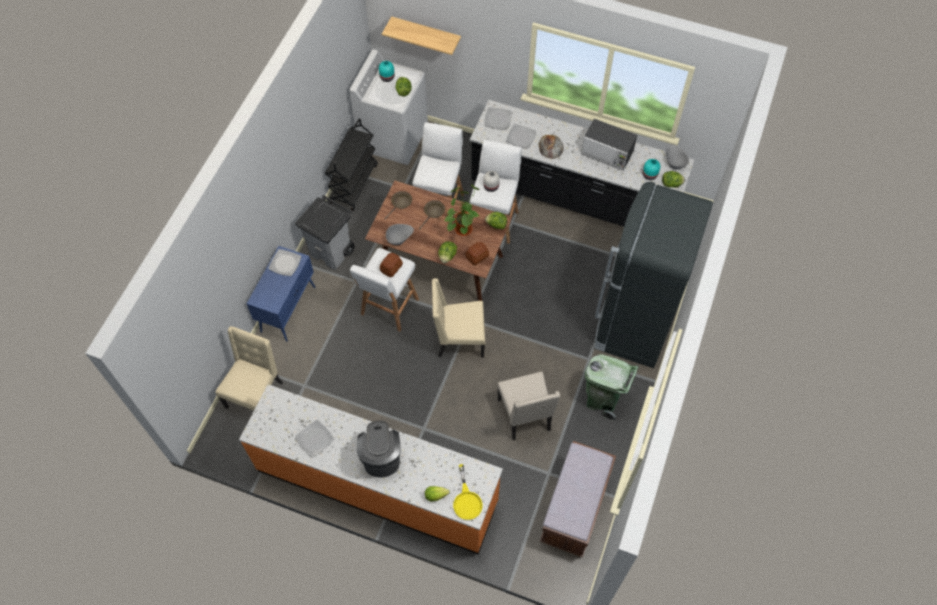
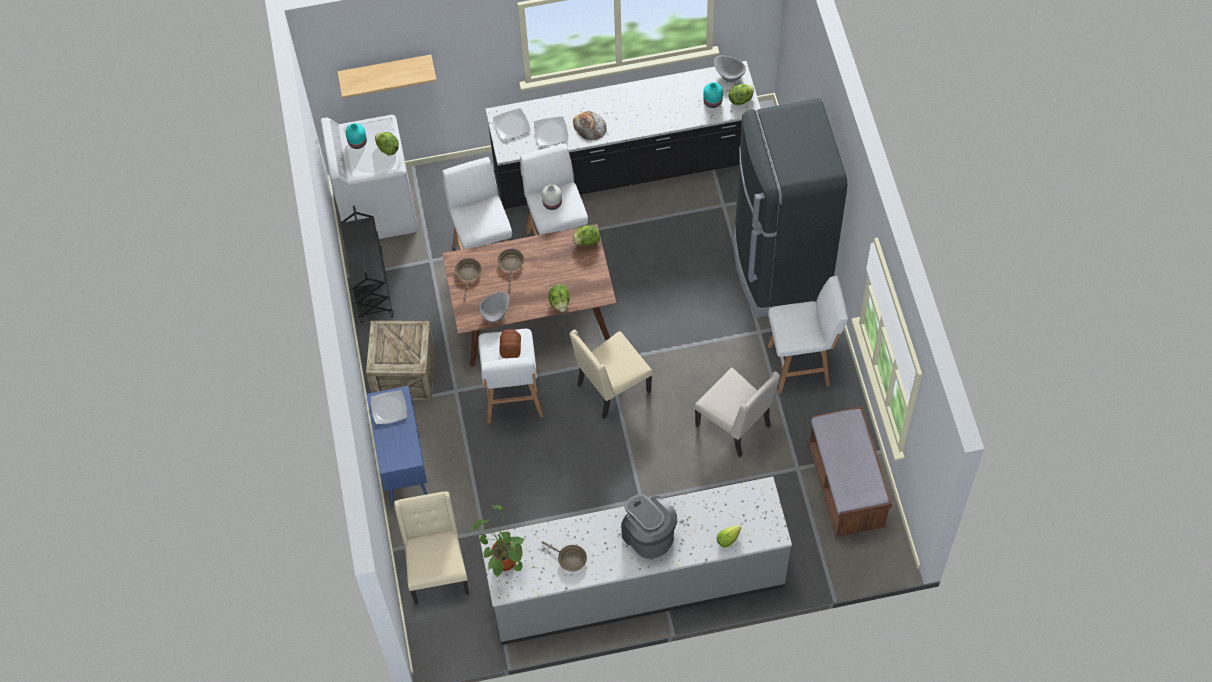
camera: 30 degrees left, 0 degrees up
(314, 439) = (570, 559): plate -> brown frying pan
(332, 252) = (404, 374): grey trash can -> crate
(377, 485) = (636, 583): orange counter -> grey counter
(462, 227) = (553, 264): potted plant -> potted plant (502, 559)
(467, 500) = (761, 525): yellow frying pan -> none
(476, 256) = (590, 285): bread -> none
(603, 400) = (801, 365): green trash can -> white stool
(607, 153) = (653, 102): microwave -> none

